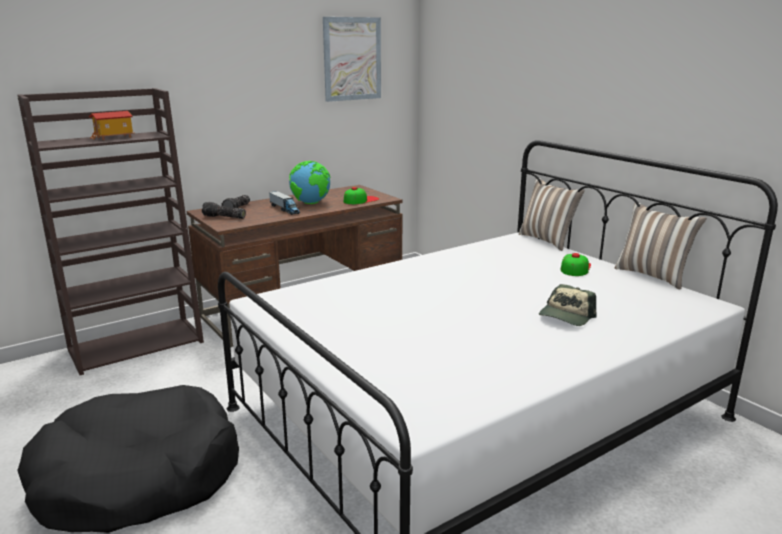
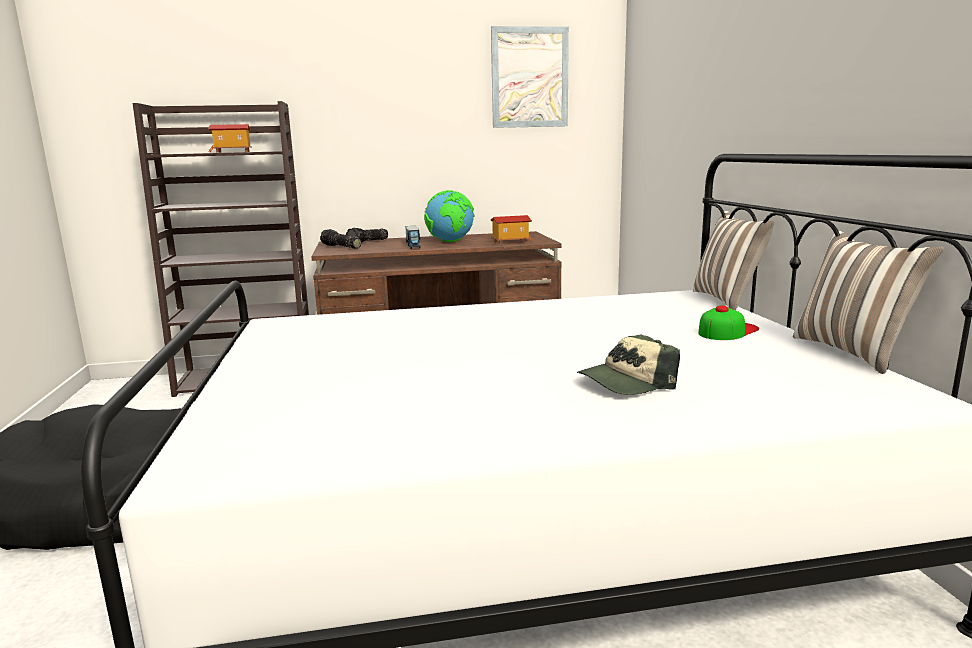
camera: 25 degrees right, 5 degrees down
(361, 200) = (511, 241): cap -> toy house

